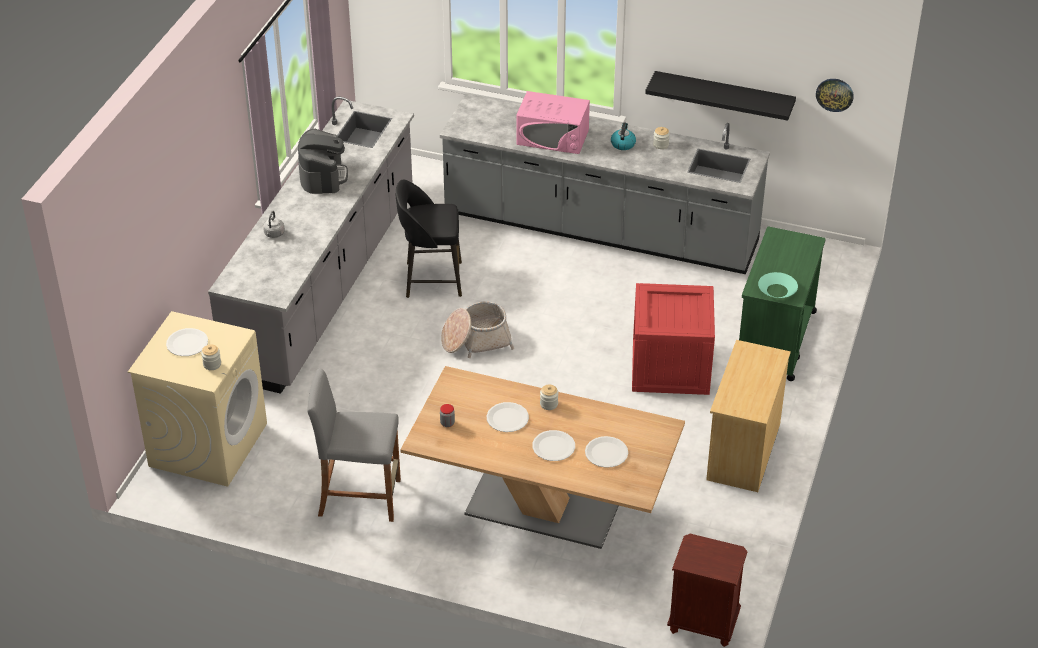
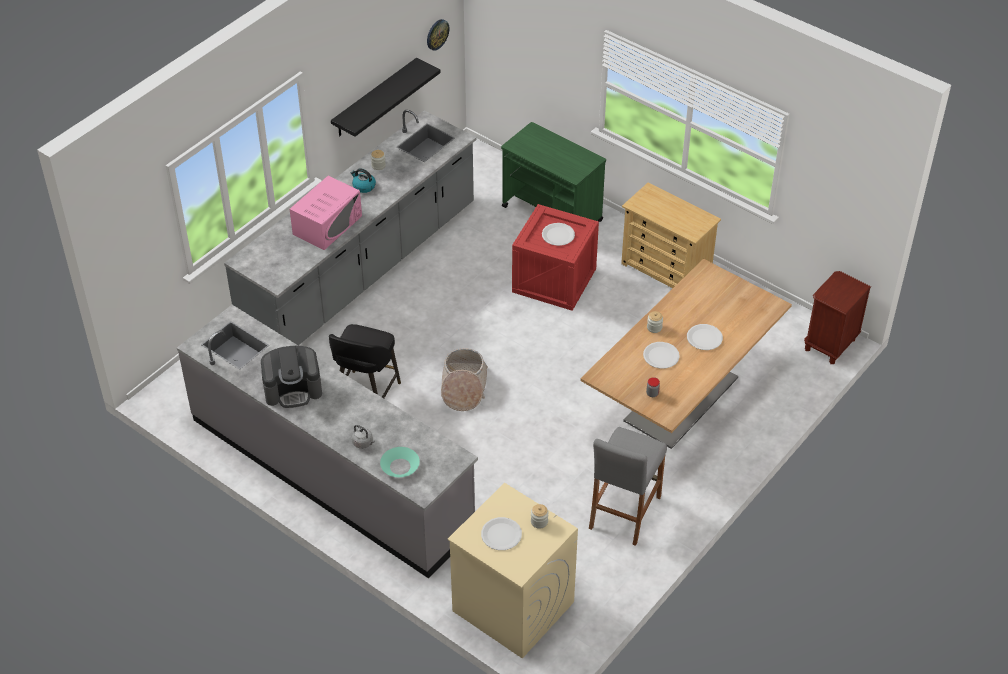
camera: 70 degrees left, 5 degrees up
(323, 176) = (293, 389): coffee machine -> coffee machine turned 150 degrees clockwise
(606, 453) = (722, 310): white plate -> white plate (558, 235)
(777, 290) = (580, 165): turquoise bowl -> turquoise bowl (400, 466)

